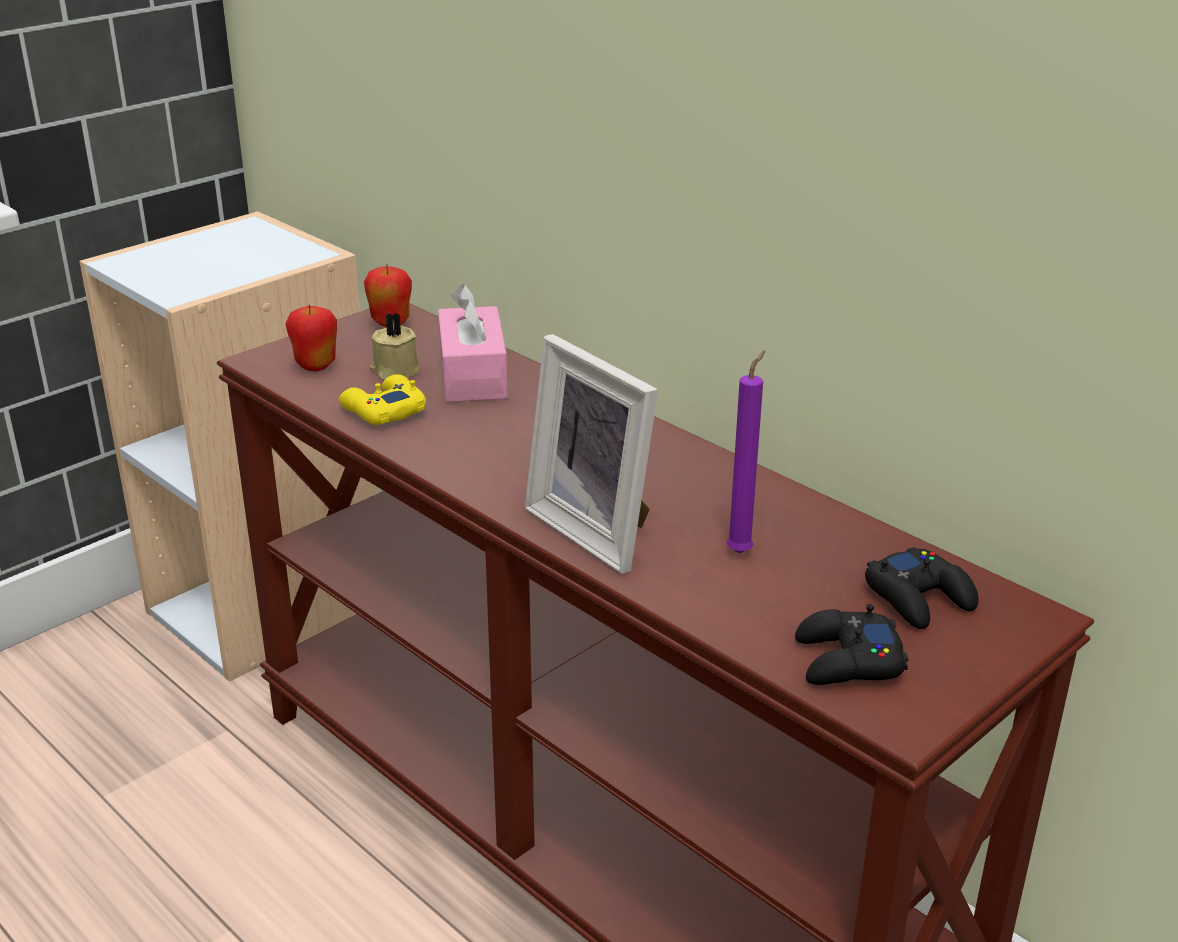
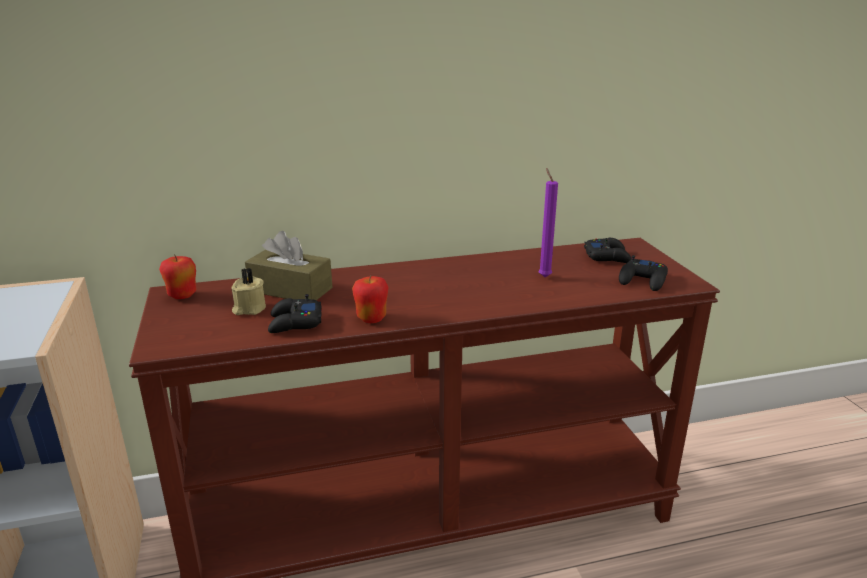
camera: 60 degrees left, 5 degrees down
(315, 365) = (200, 330): apple -> apple (371, 319)
(383, 410) = (295, 323): yellow game controller -> black game controller
(473, 375) = (290, 290): pink tissue box -> brown tissue box
(598, 529) = (495, 299): picture frame -> none

